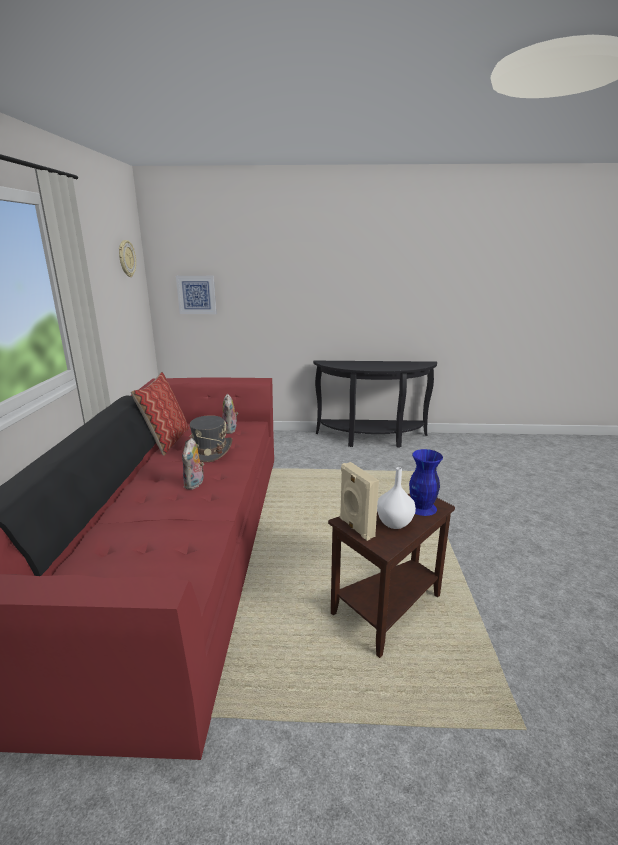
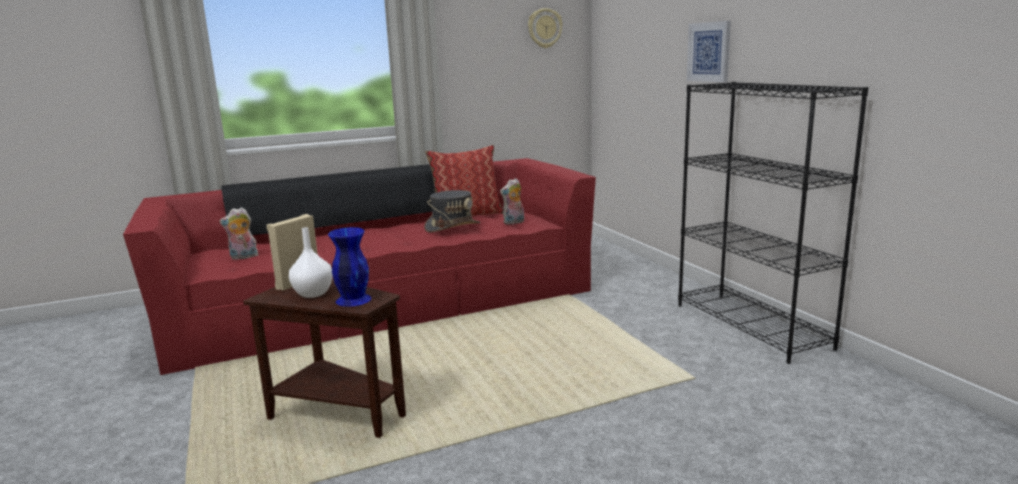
camera: 65 degrees right, 5 degrees down
(195, 484) = (382, 239): plush toy -> plush toy (243, 257)
(196, 294) = (621, 70): picture -> picture (709, 52)
(372, 439) = (752, 326): black console table -> black bookcase

